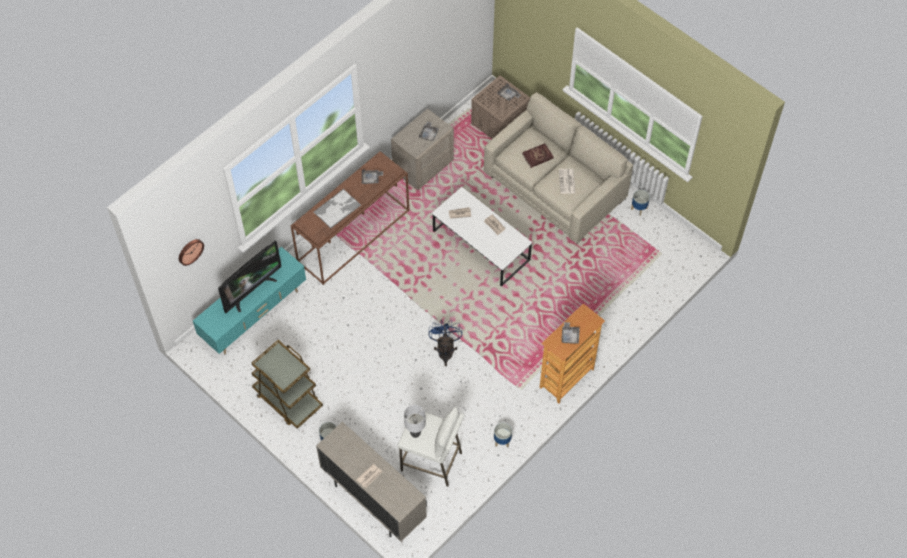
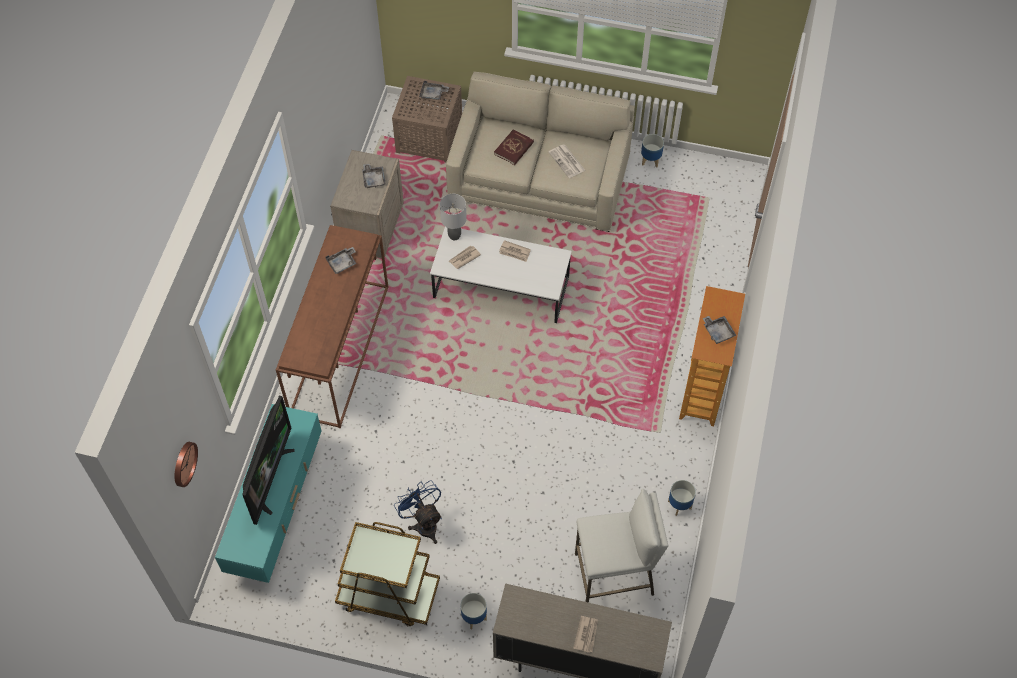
camera: 30 degrees left, 0 degrees up
(337, 208) = (324, 319): tray -> none
(415, 433) = (601, 549): grey table lamp -> grey table lamp (454, 235)
(445, 350) = (541, 432): blue fan -> blue fan (424, 523)

